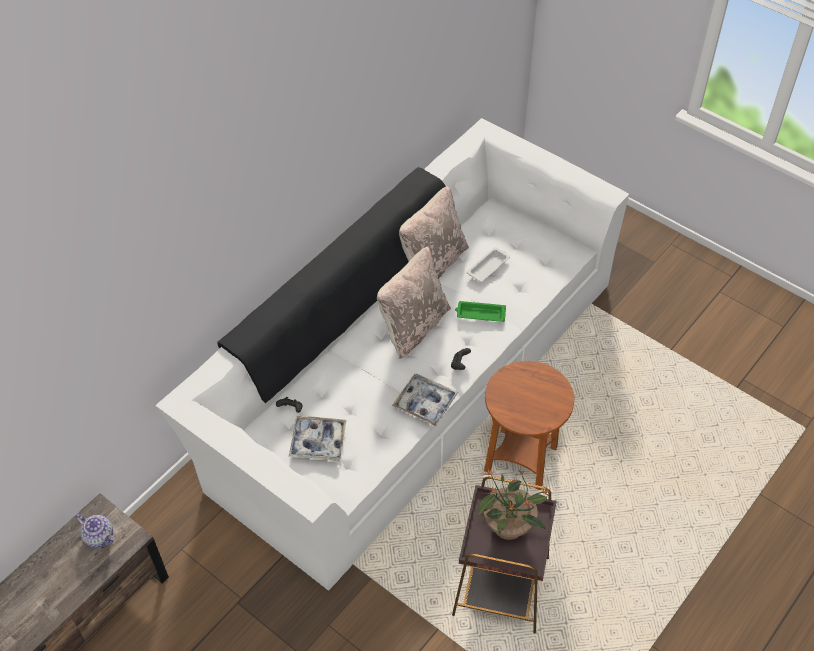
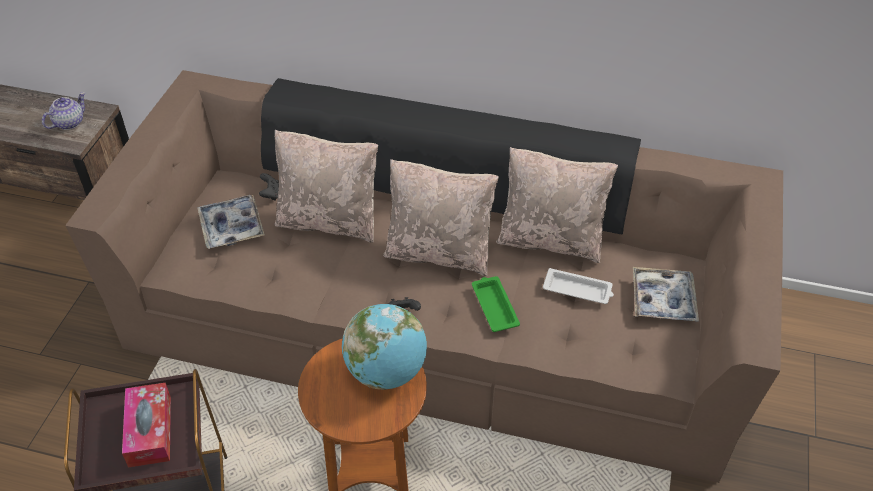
camera: 65 degrees right, 5 degrees down
(100, 536) = (69, 122): teapot -> teapot turned 150 degrees counterclockwise
(344, 380) = (329, 221): none -> beige pillow
(408, 374) = (437, 315): white sofa -> brown sofa
(425, 403) = (326, 299): tray -> tray (663, 300)
(509, 526) = (150, 431): potted plant -> tissue box
(524, 380) = (386, 371): none -> globe

